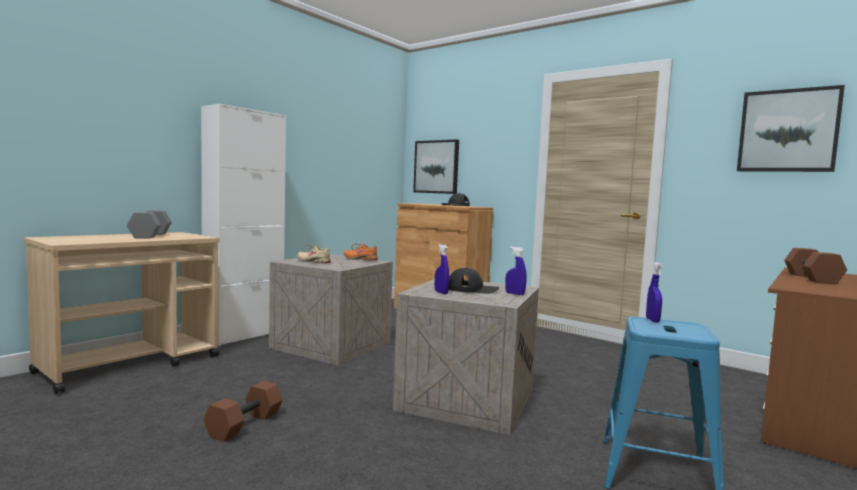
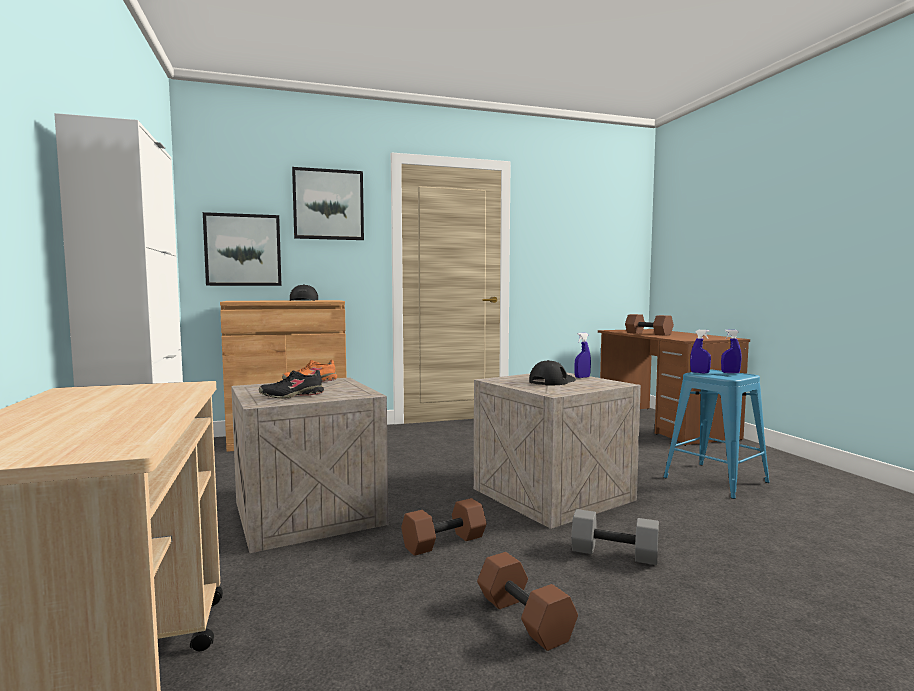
camera: 55 degrees left, 0 degrees up
(151, 236) = (96, 402): grey dumbbell -> grey dumbbell (615, 553)
(313, 261) = (292, 395): beige shoe -> black shoe
(330, 383) = (444, 541): none -> brown dumbbell
(441, 292) = (561, 388): blue spray bottle -> blue spray bottle (730, 373)
(788, 131) = (587, 231): picture -> picture (328, 205)

